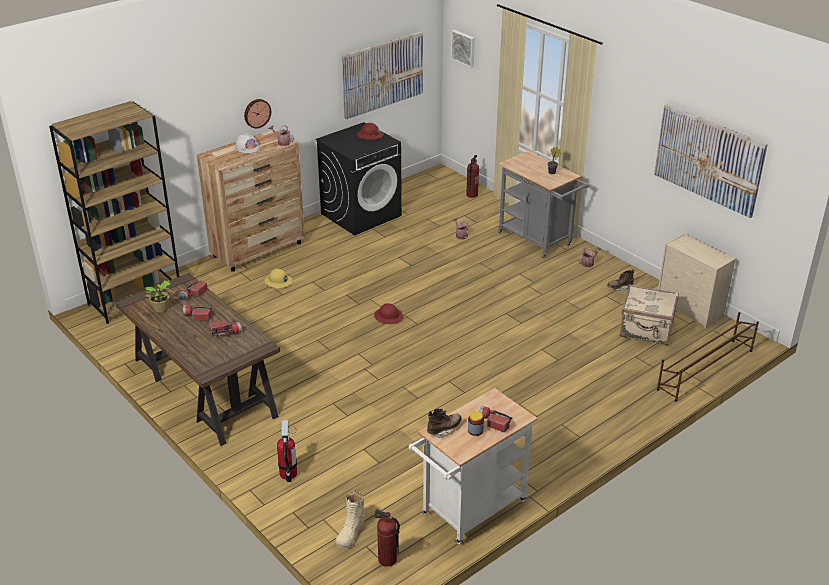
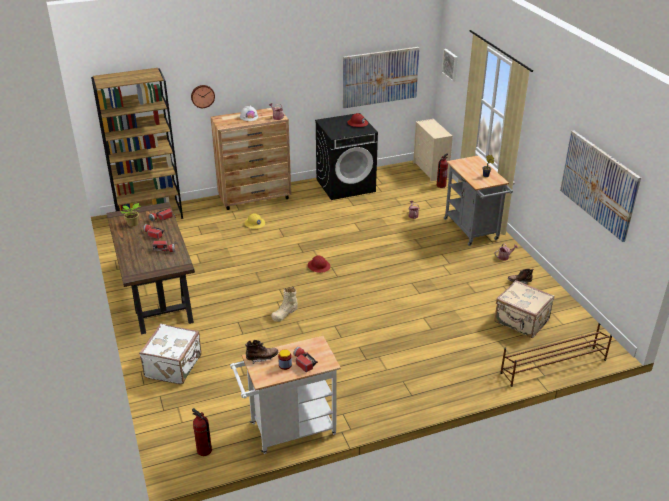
camera: 20 degrees right, 0 degrees up
(256, 113) = (264, 92): wall clock -> wall clock (202, 96)
(288, 473) = (174, 366): fire extinguisher -> white suitcase
(351, 531) = (191, 421): beige boot -> beige boot (285, 313)
(690, 309) = (570, 313): beige dresser -> beige dresser (431, 170)

